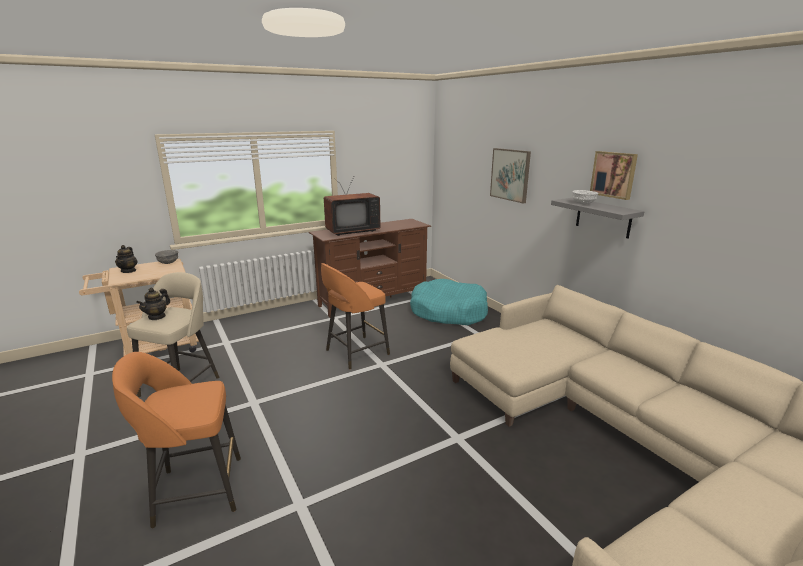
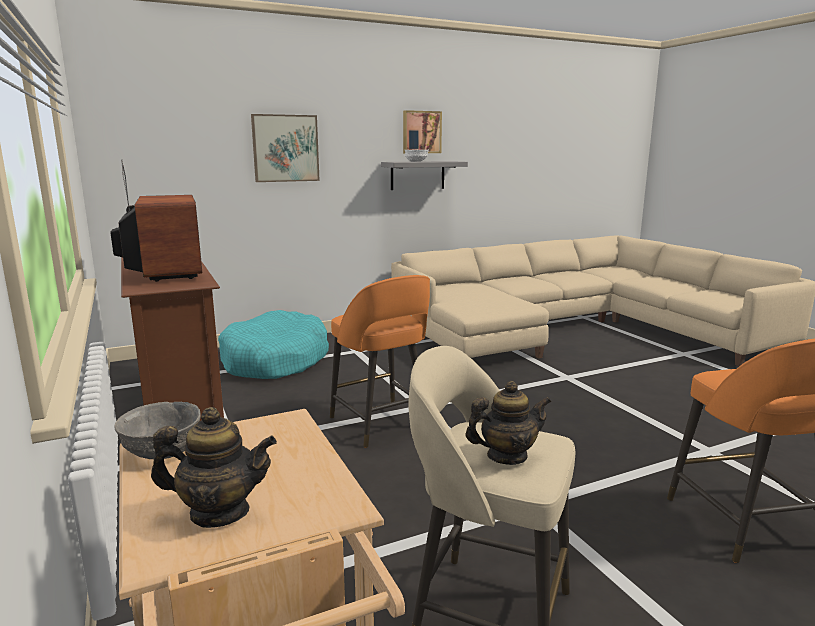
camera: 85 degrees left, 5 degrees down
(157, 316) = (506, 456): teapot -> teapot turned 45 degrees counterclockwise

